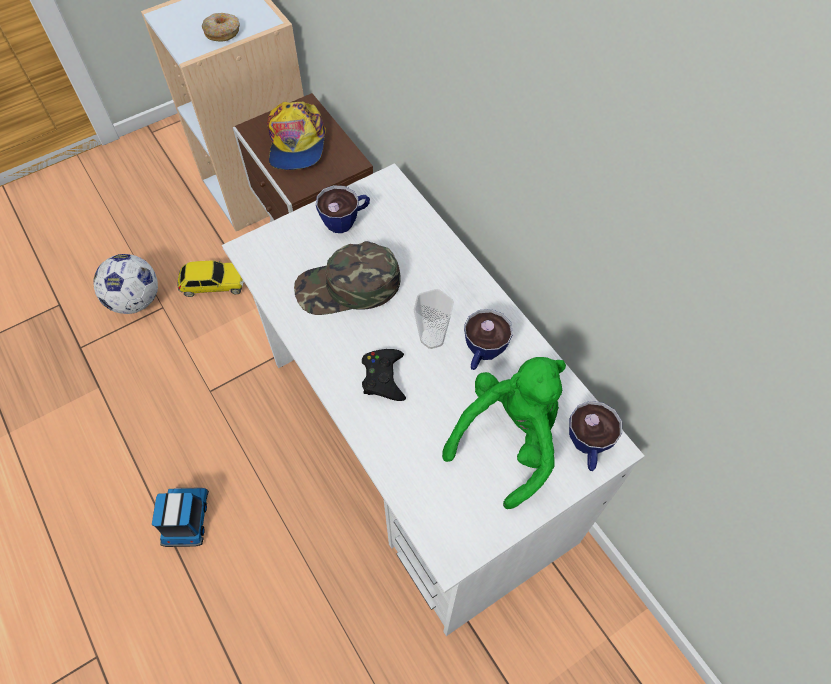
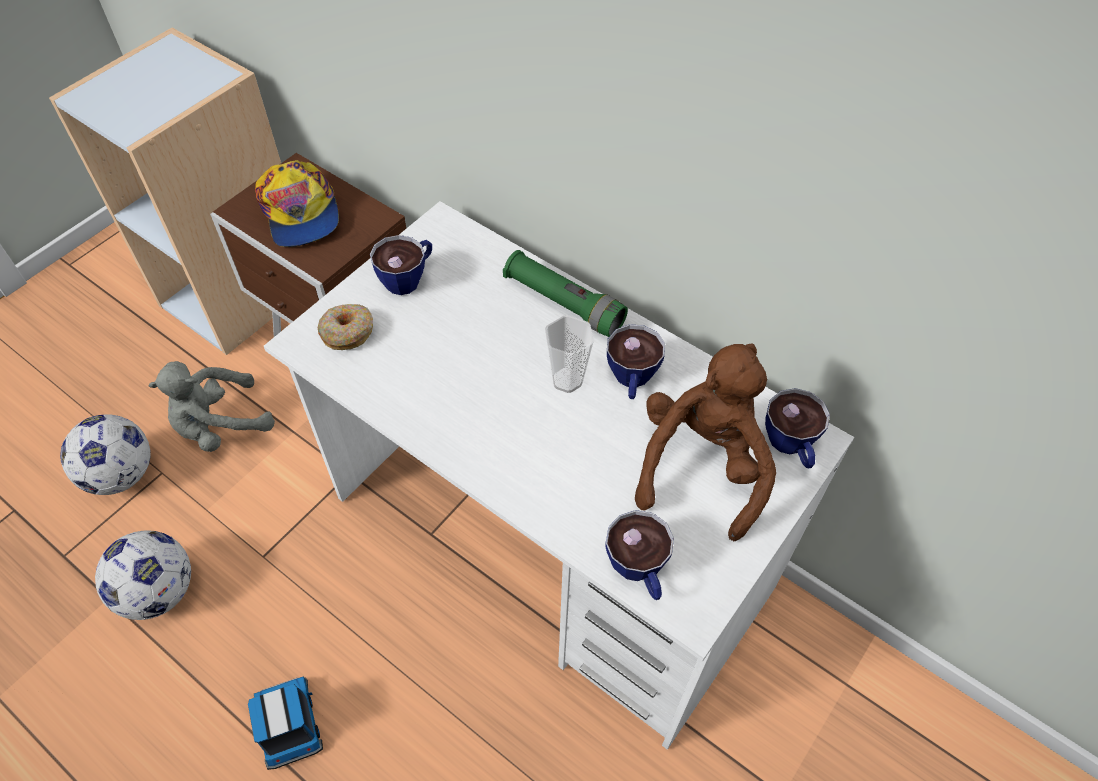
camera: 20 degrees left, 5 degrees down
(132, 394) = (159, 592): none -> football
(213, 284) = (220, 425): toy car -> grey plush toy
(222, 32) = (169, 99): donut -> donut (347, 332)
(348, 287) = (443, 352): green cap -> none
(383, 377) = (529, 440): black game controller -> none
(423, 507) = (639, 571): none -> cup
(455, 274) = (563, 304): none -> green flashlight
(508, 440) = (702, 466): green plush toy -> brown plush toy

